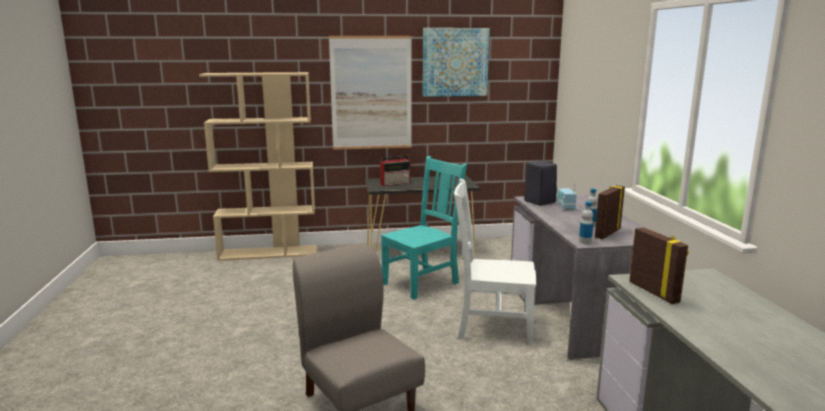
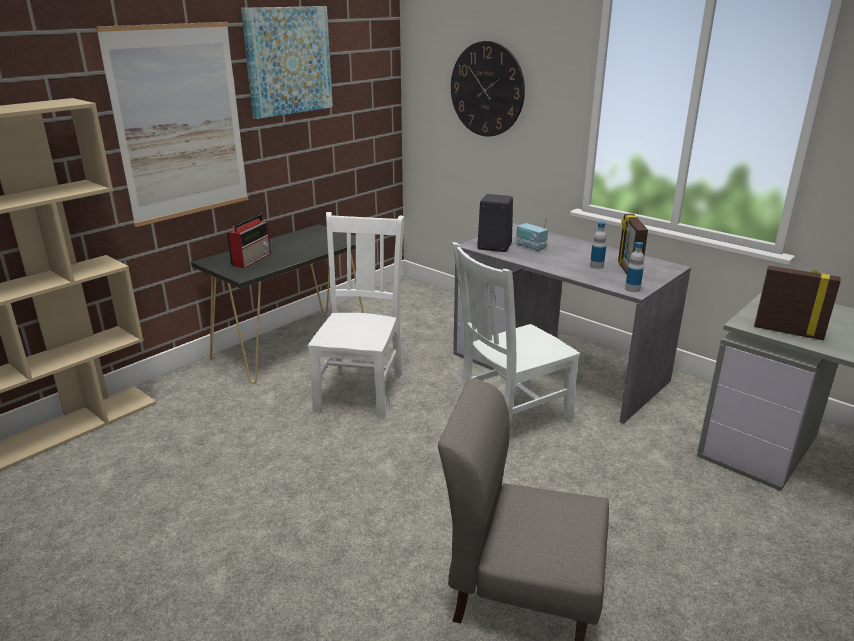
camera: 40 degrees left, 10 degrees up
(423, 282) = (361, 390): turquoise chair -> white chair
(593, 89) = (487, 89): none -> wall clock

